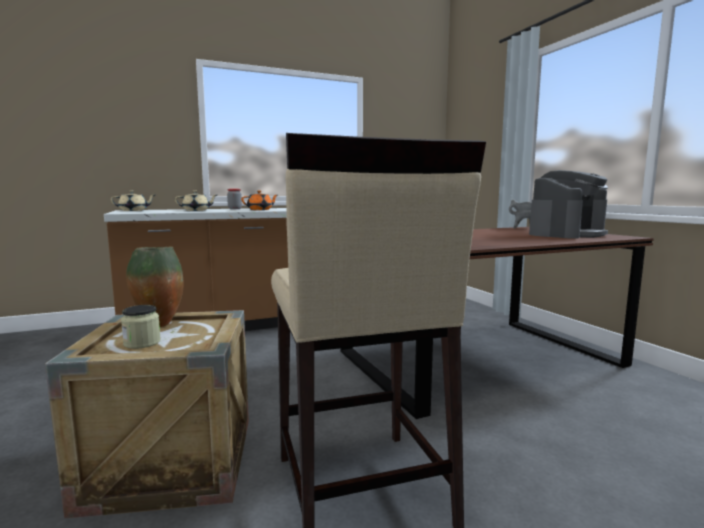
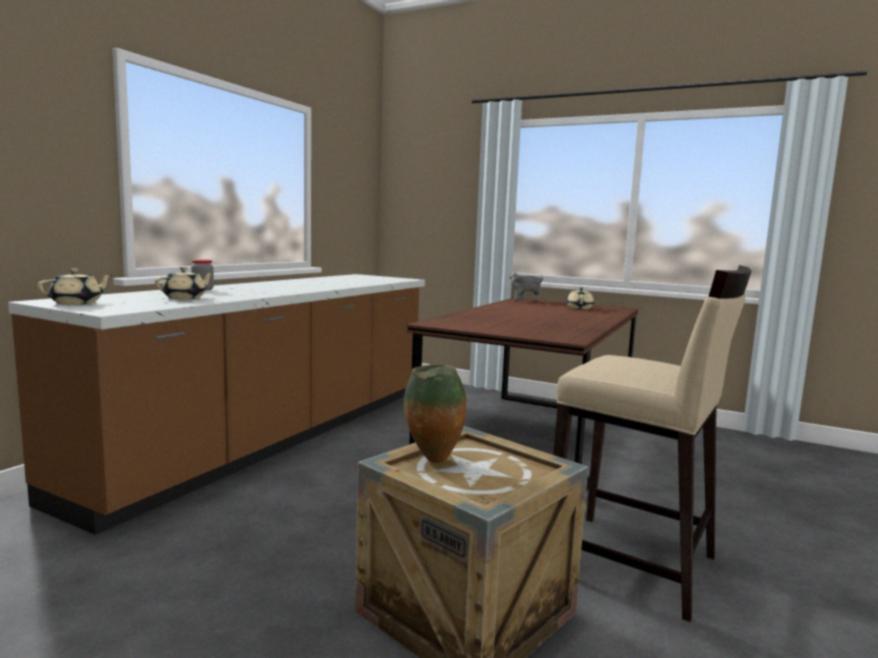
camera: 40 degrees left, 0 degrees up
(142, 343) = (483, 479): jar -> none
(260, 210) = (263, 292): orange teapot -> none
(567, 234) = (580, 308): coffee machine -> beige teapot

